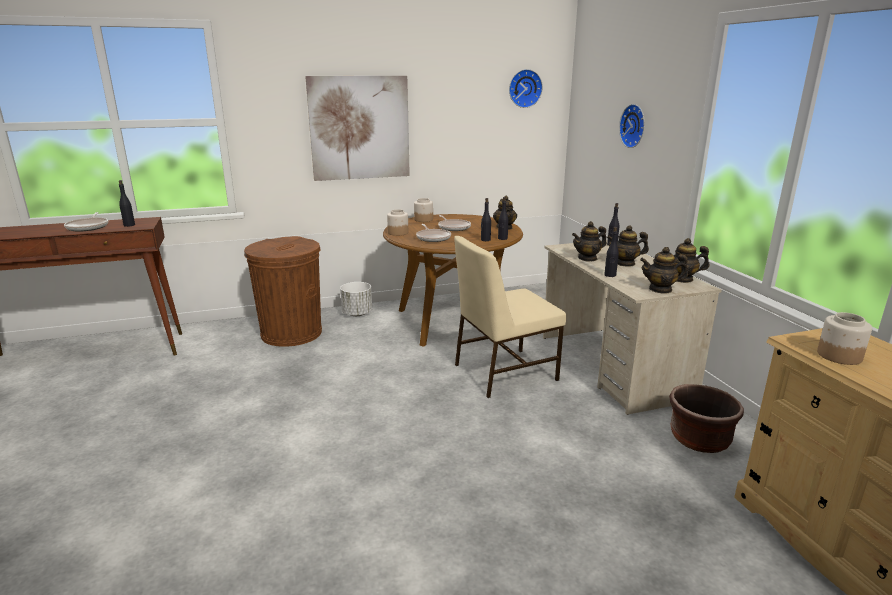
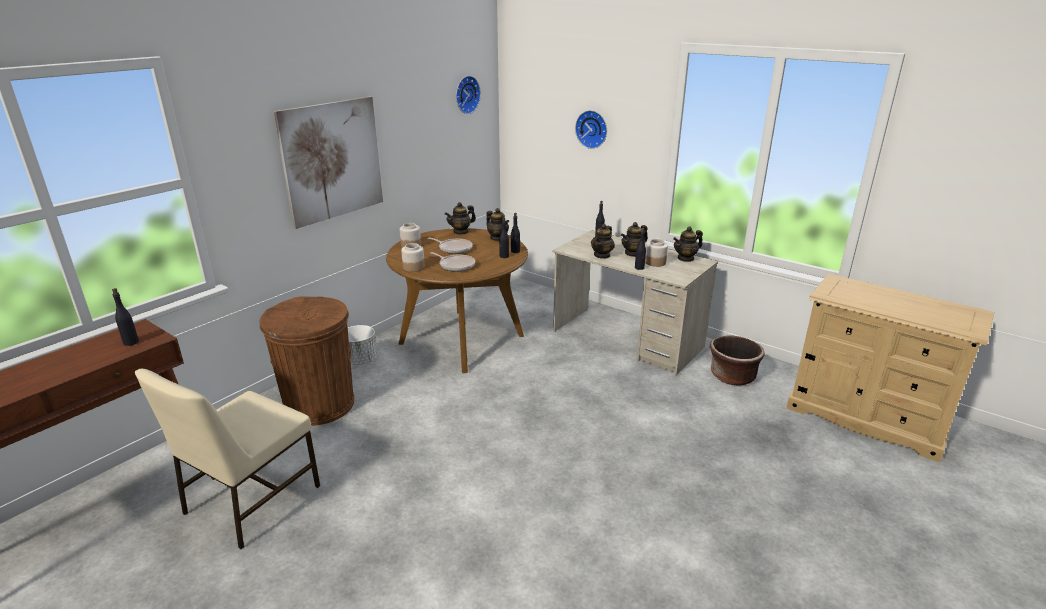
camera: 35 degrees left, 5 degrees up
(88, 227) = (74, 361): frying pan -> none
(503, 372) = (559, 373): beige chair -> beige chair (250, 500)
(660, 289) = (686, 272): teapot -> teapot (461, 232)
(838, 356) = (854, 298): jar -> jar (655, 262)

